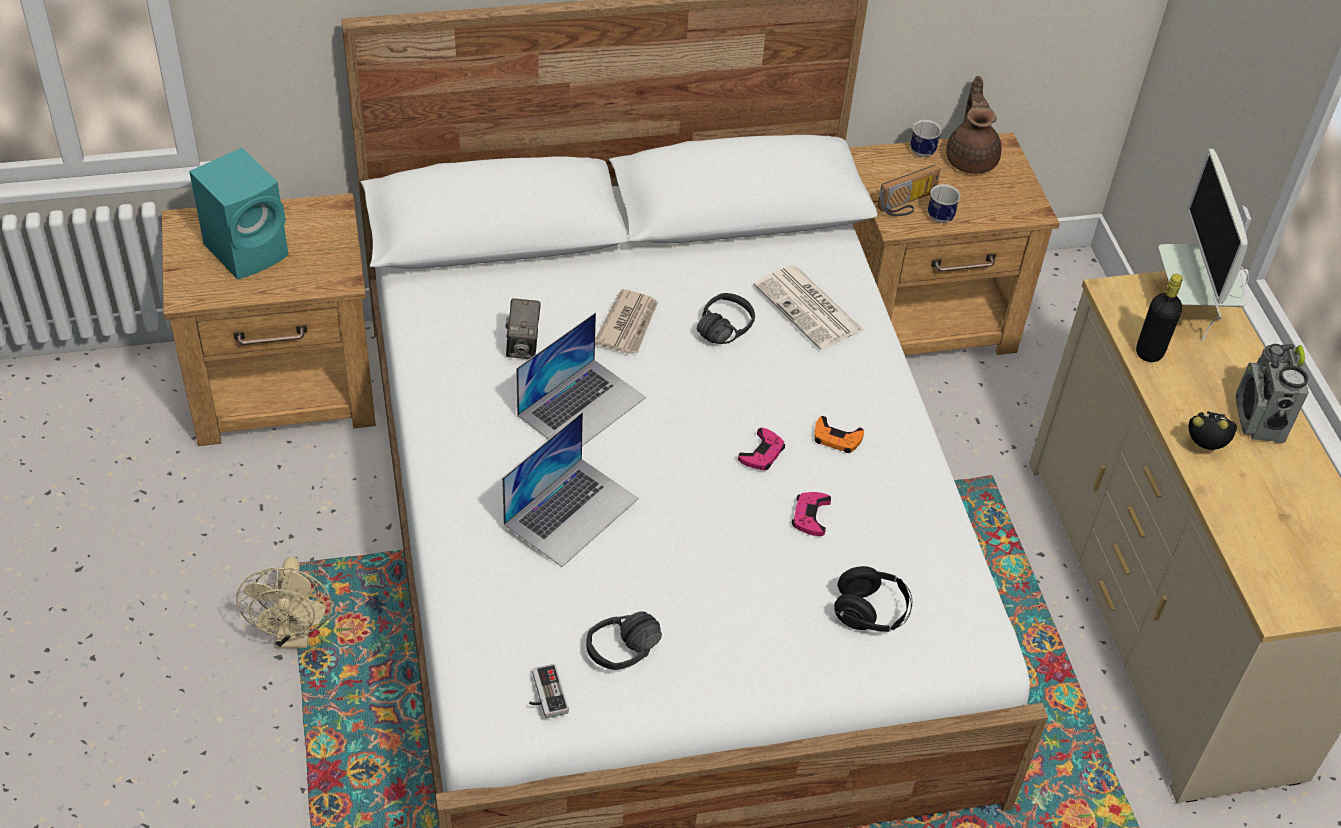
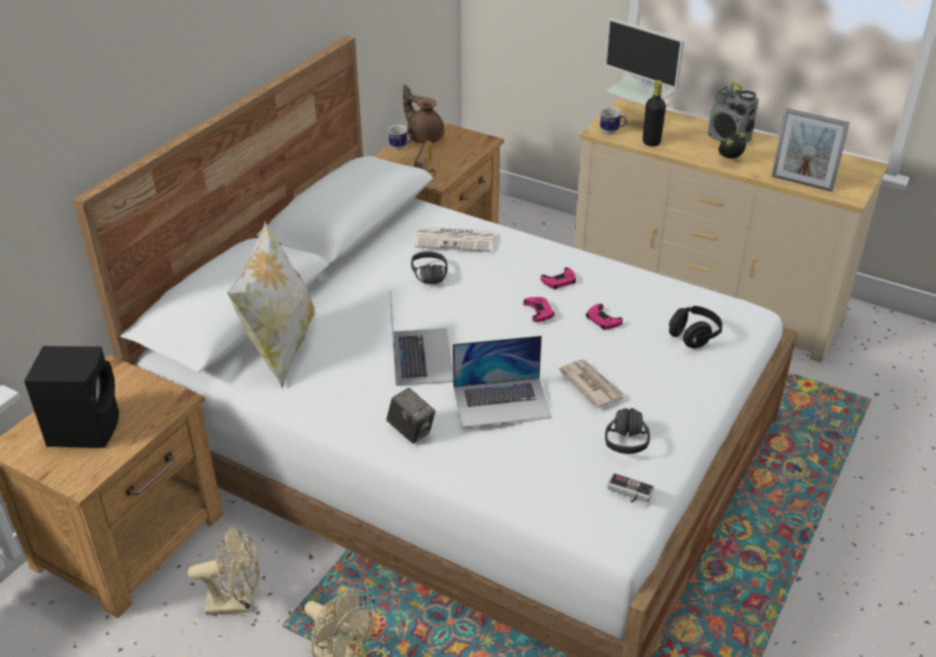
camera: 45 degrees left, 10 degrees down
(249, 249) = (85, 427): turquoise speaker -> black speaker
(287, 513) = (236, 602): none -> beige fan
(484, 297) = (280, 348): none -> pillow
(523, 346) = (342, 354): camera -> camera (411, 431)
(571, 511) = (502, 402): laptop -> laptop turned 90 degrees clockwise
(628, 325) = (381, 306): newspaper -> newspaper (591, 385)
(836, 438) = (559, 281): orange game controller -> pink game controller
(942, 220) = (453, 168): mug -> mug (612, 132)
(1243, 545) = (801, 183): none -> picture frame

